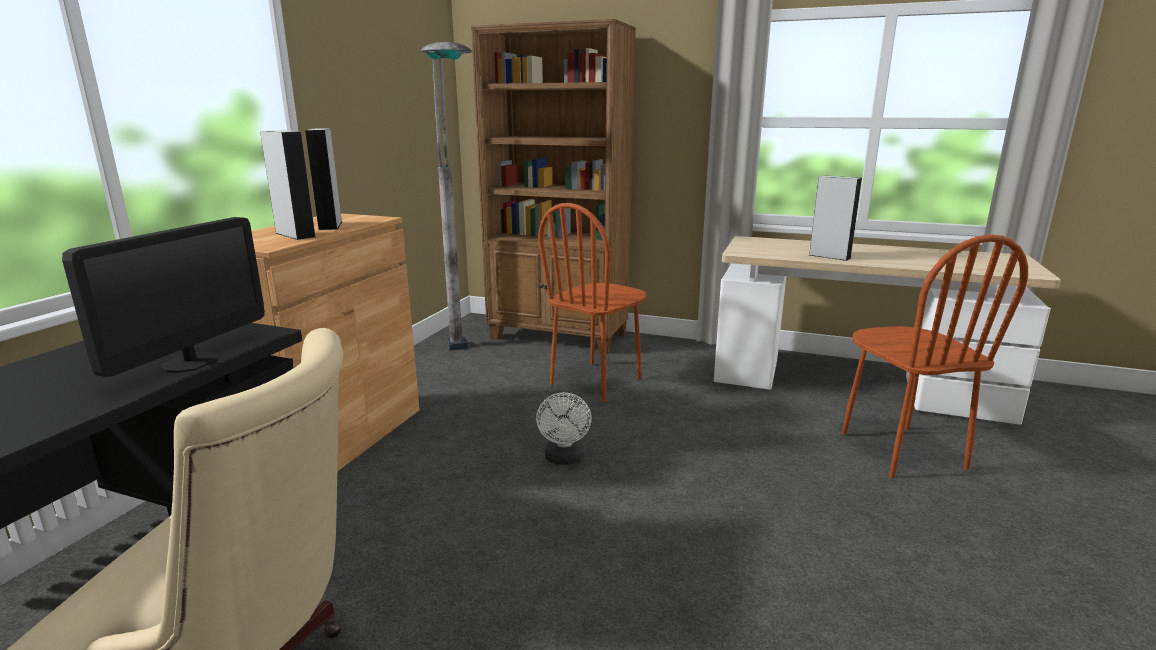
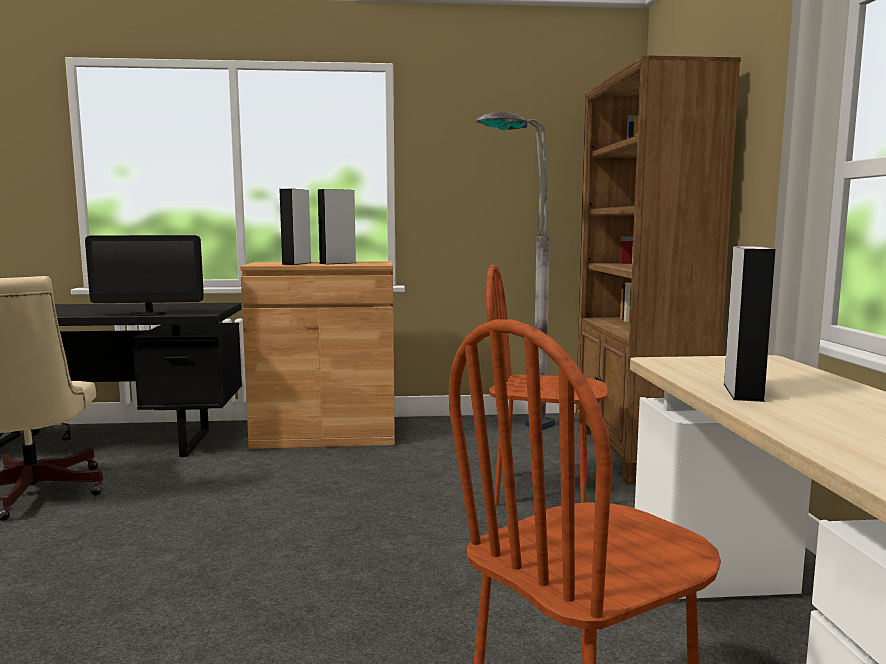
camera: 65 degrees right, 10 degrees down
(564, 459) = (352, 512): white fan -> none

